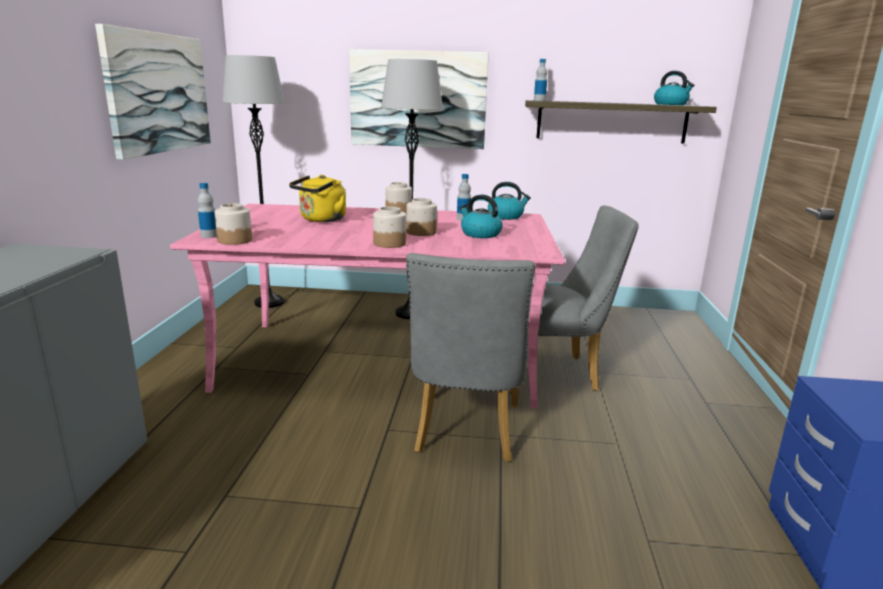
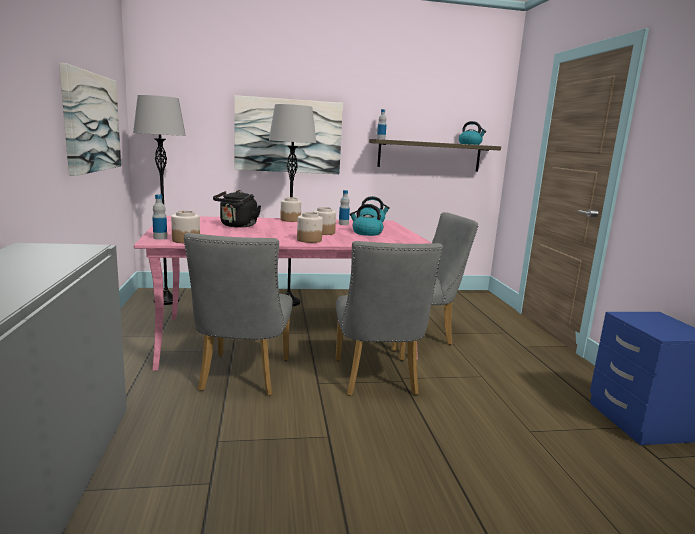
camera: 15 degrees left, 5 degrees down
(300, 412) = (242, 378): none -> grey chair
(321, 220) = (237, 226): yellow kettle -> black kettle

